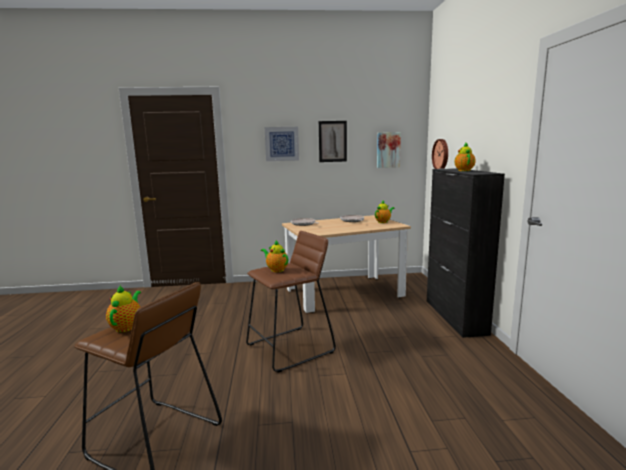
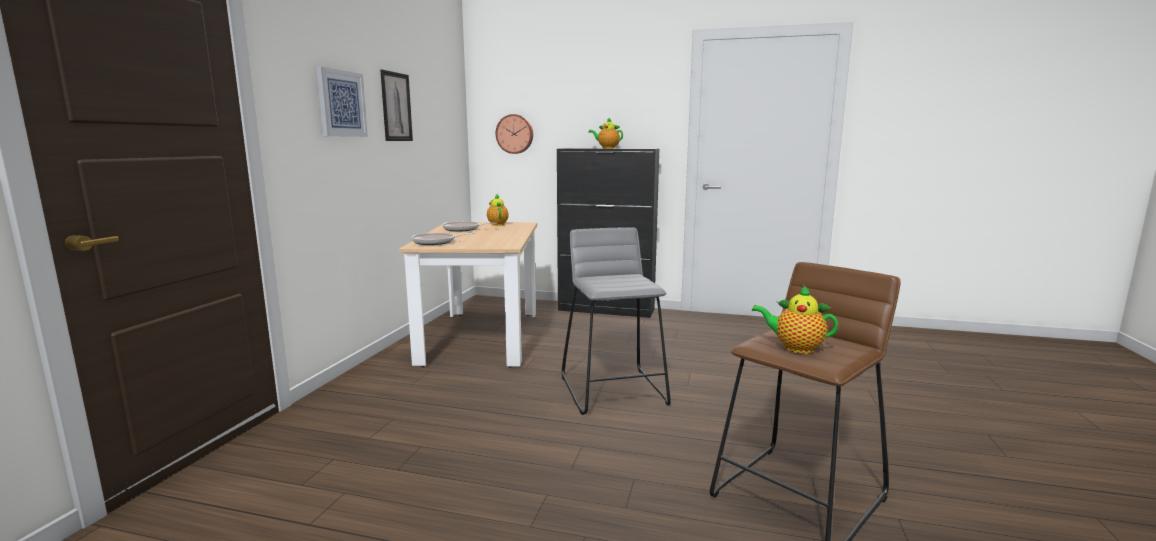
camera: 70 degrees left, 0 degrees up
(276, 269) = (610, 282): teapot -> none
(290, 348) = (614, 390): brown stool -> grey stool
(388, 150) = (443, 126): picture -> none

